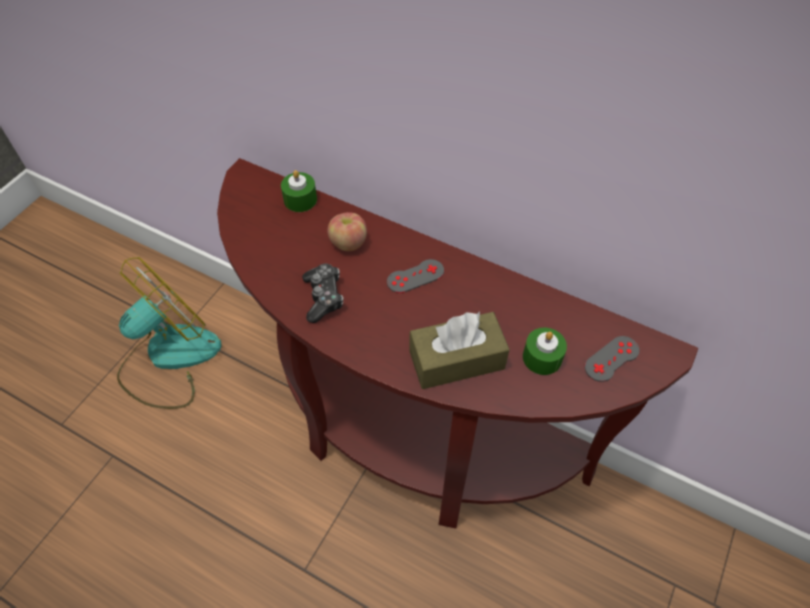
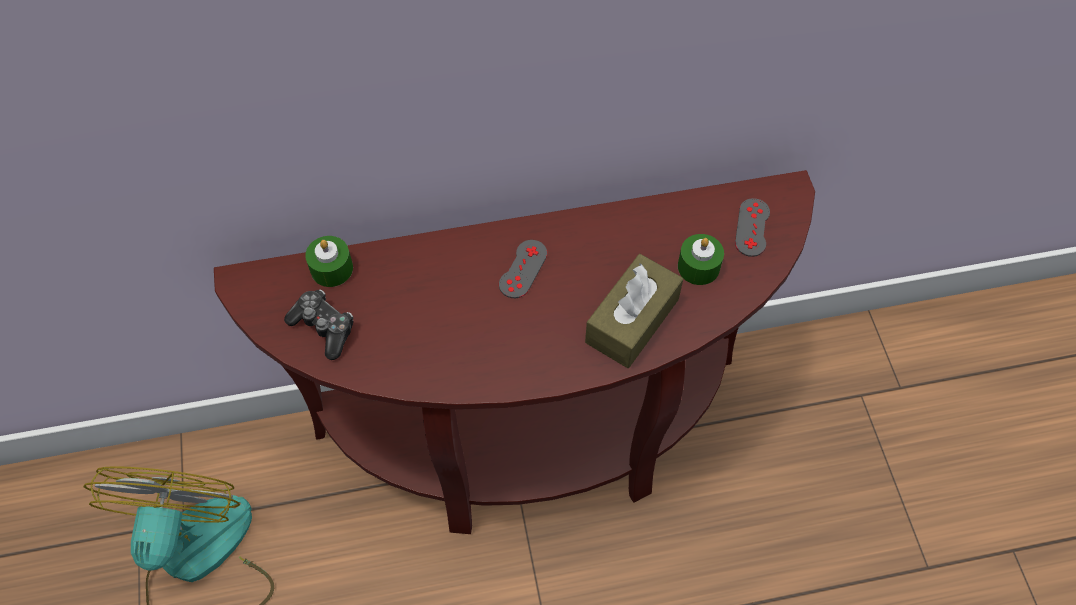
camera: 40 degrees left, 5 degrees up
(323, 297) = (457, 350): game controller -> game controller (324, 327)
(348, 243) = (427, 280): apple -> none

